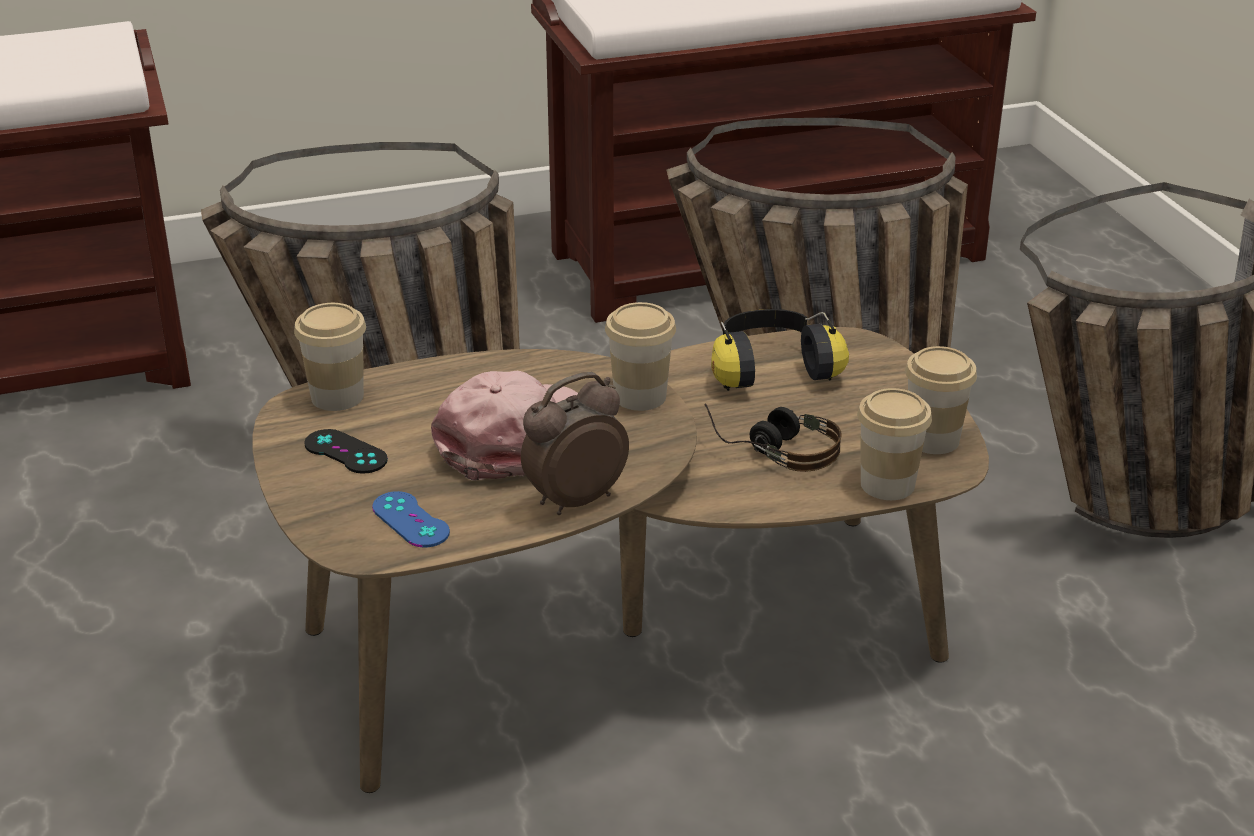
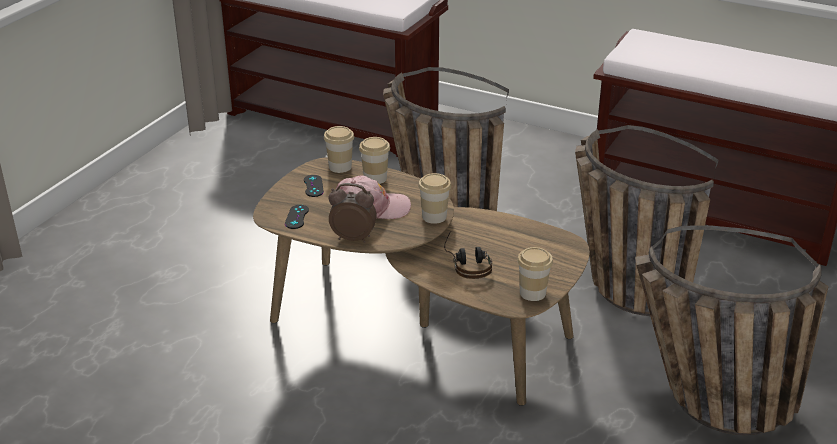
camera: 45 degrees right, 0 degrees up
(410, 520) = (296, 217): blue game controller -> black game controller
(771, 369) = (518, 236): headphones -> none
(887, 484) = (485, 298): cup -> cup (375, 178)

